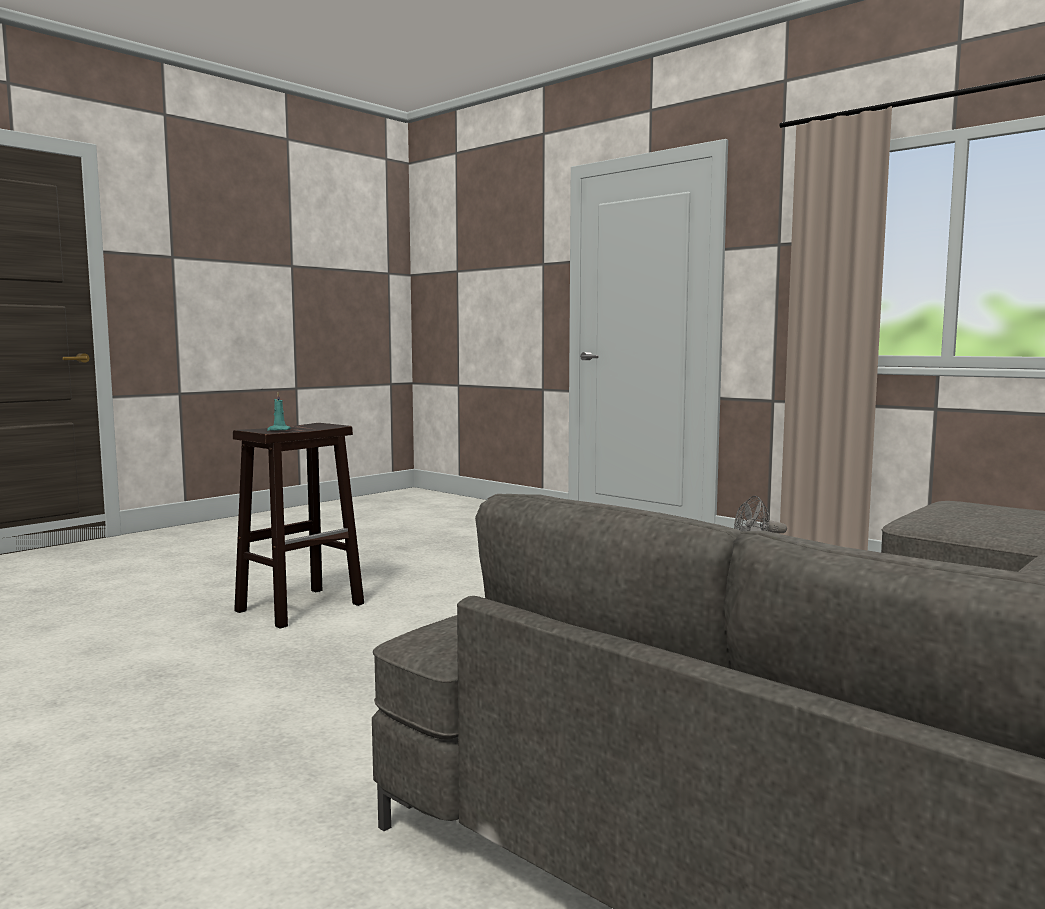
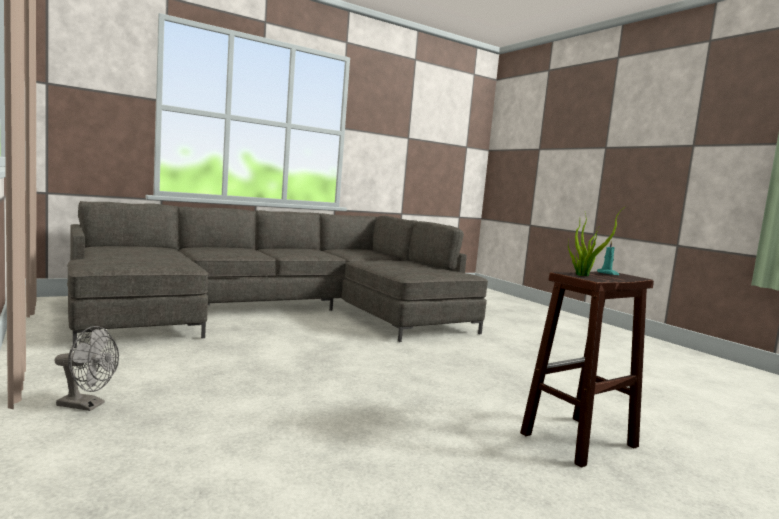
camera: 165 degrees left, 0 degrees up
(317, 426) = (584, 275): none -> potted plant

